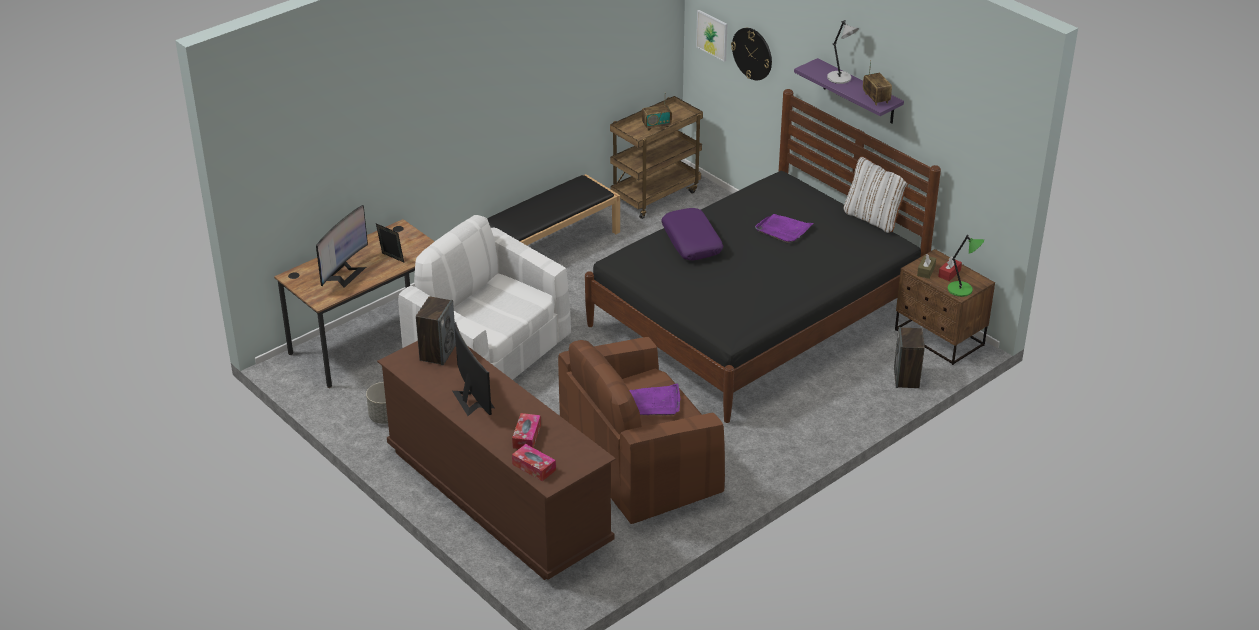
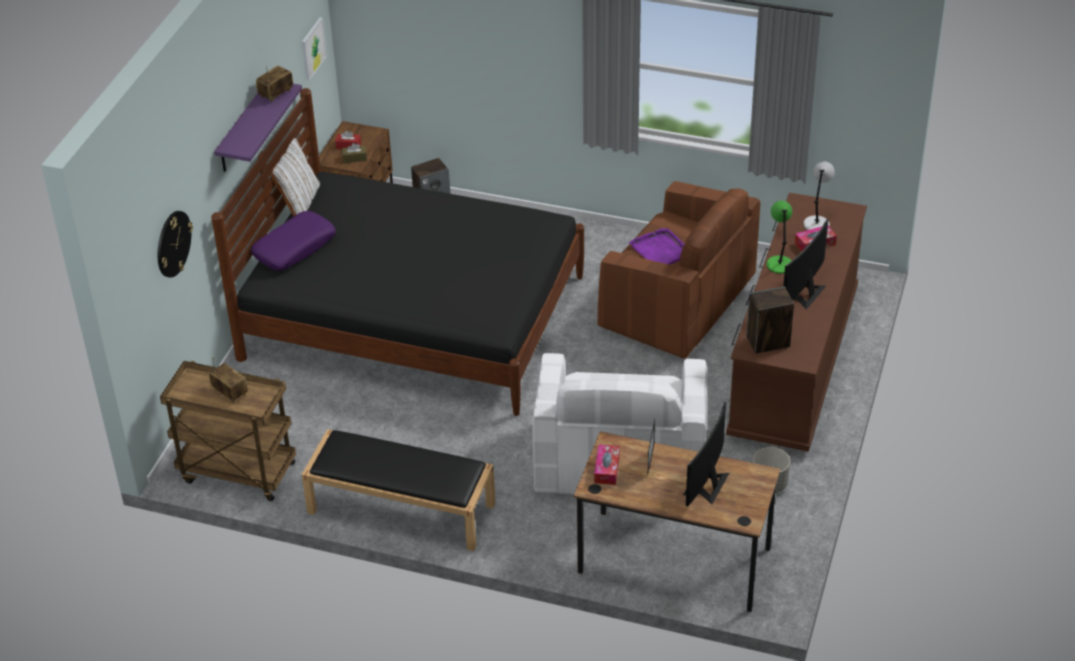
camera: 120 degrees left, 5 degrees up
(344, 274) = (706, 484): monitor -> monitor turned 60 degrees counterclockwise
(534, 467) = (843, 225): tissue box -> tissue box (607, 469)
(692, 241) = (433, 289): purple pillow -> purple pillow (294, 248)
(712, 35) = (141, 291): picture -> picture (313, 48)
(783, 230) = (366, 242): purple tray -> none
(840, 78) = (250, 124): grey table lamp -> grey table lamp (816, 223)
(961, 290) = (369, 133): green table lamp -> green table lamp (779, 264)

